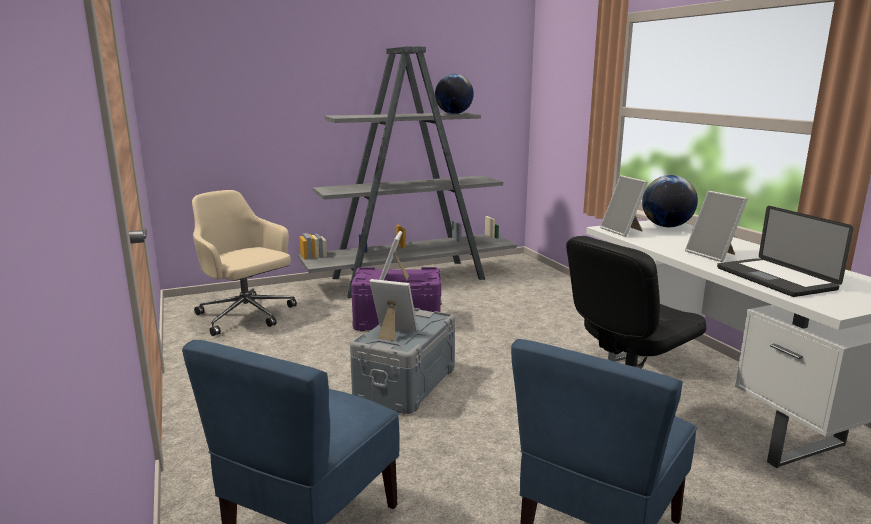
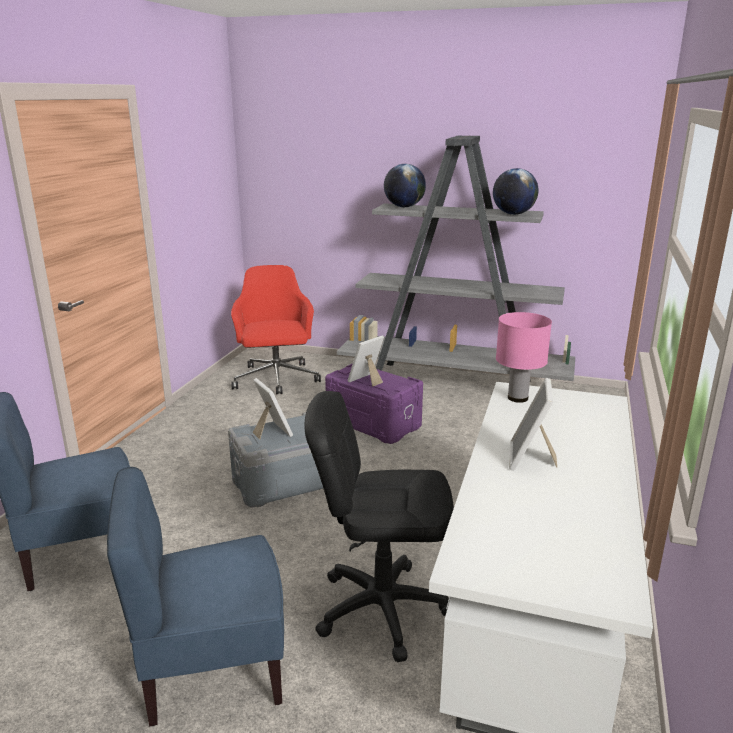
camera: 40 degrees right, 5 degrees up
(247, 316) = (276, 379): beige office chair -> red office chair
(623, 231) = (518, 398): picture frame -> pink table lamp
(666, 226) = (587, 407): globe -> globe (404, 207)
(775, 279) = (509, 511): laptop -> none

